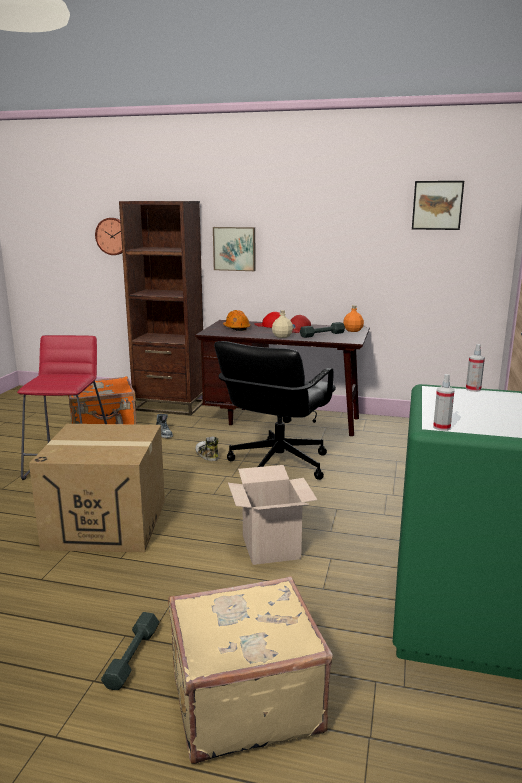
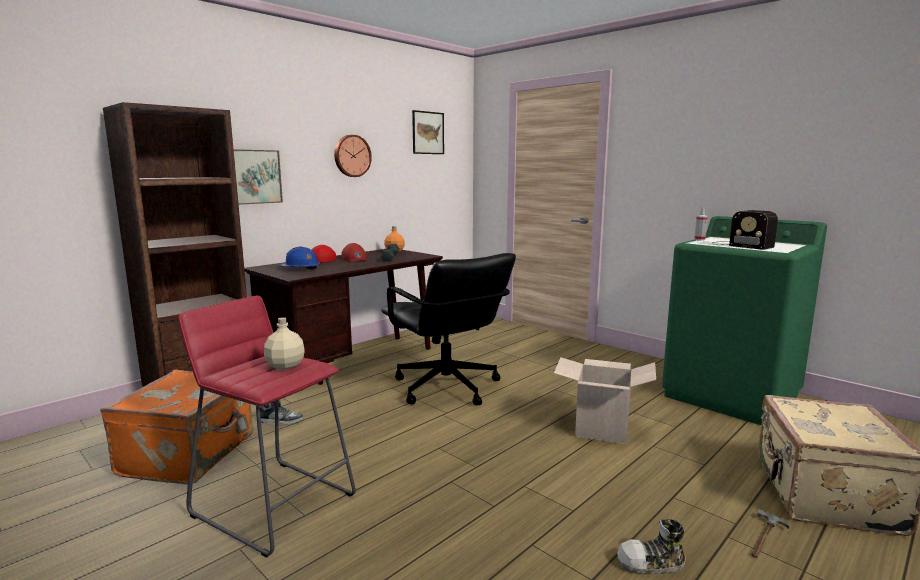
camera: 60 degrees left, 5 degrees down
(107, 523) = (485, 504): cardboard box -> none
(113, 236) = (50, 163): wall clock -> wall clock (351, 156)
(132, 657) = (764, 538): grey dumbbell -> hammer
(207, 455) = (380, 412): shoe -> shoe (651, 564)
(236, 328) = (300, 269): orange hard hat -> blue hard hat
(282, 336) = (370, 264): beige bottle -> beige bottle (284, 366)
(441, 427) = (784, 250): spray bottle -> none
(455, 407) = (739, 245): none -> radio

